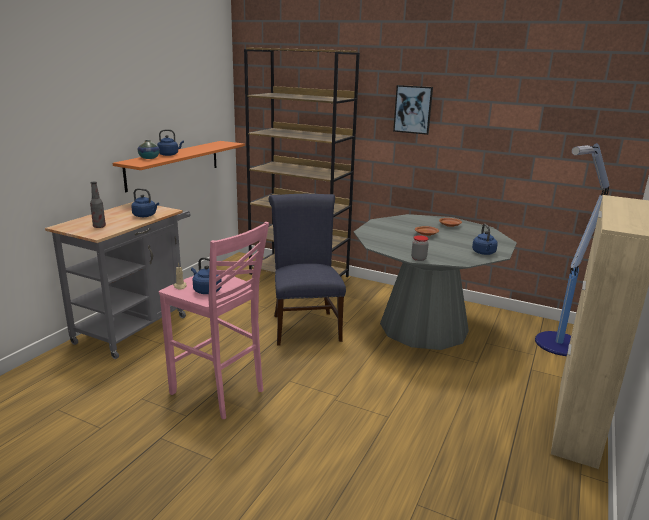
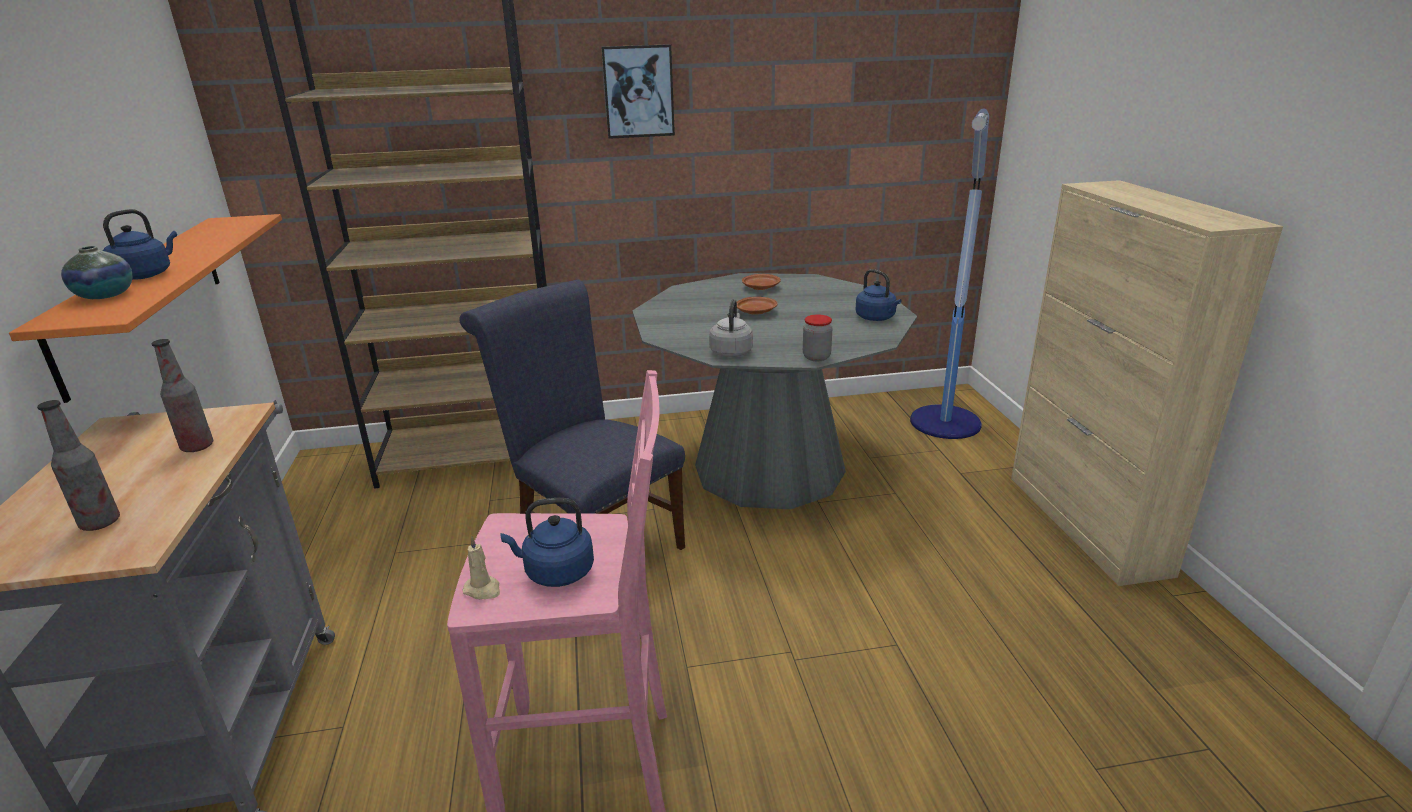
camera: 35 degrees left, 5 degrees up
(145, 216) = (197, 447): blue kettle -> bottle
(384, 245) = (731, 351): none -> grey kettle

